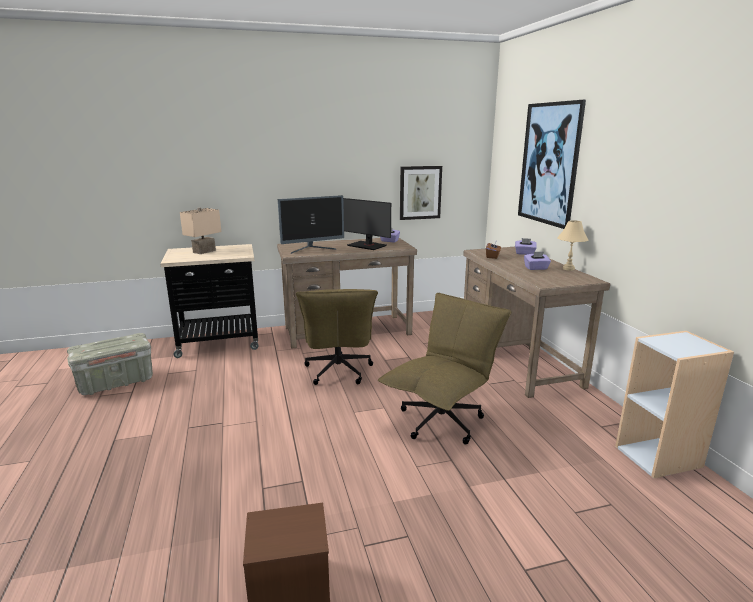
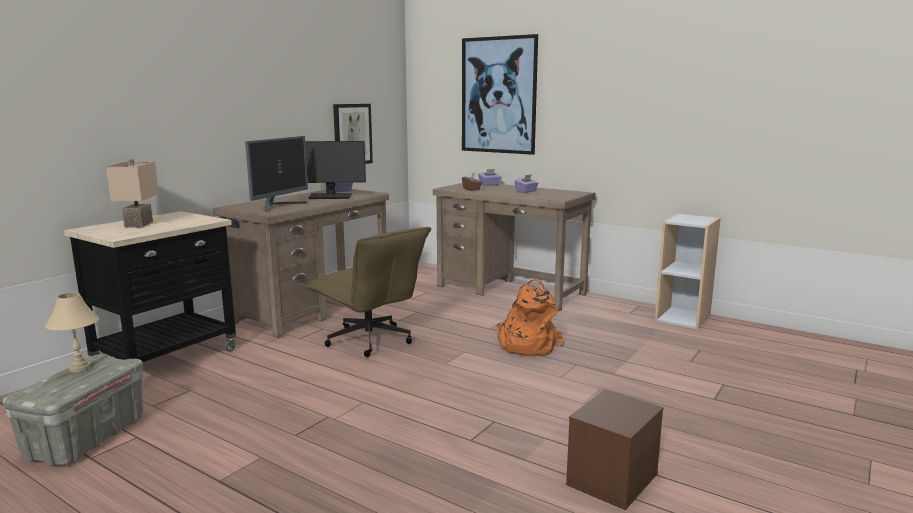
camera: 40 degrees left, 5 degrees down
(440, 422) = (526, 345): beige office chair -> orange backpack
(568, 269) = (548, 189): beige table lamp -> beige table lamp (80, 368)

